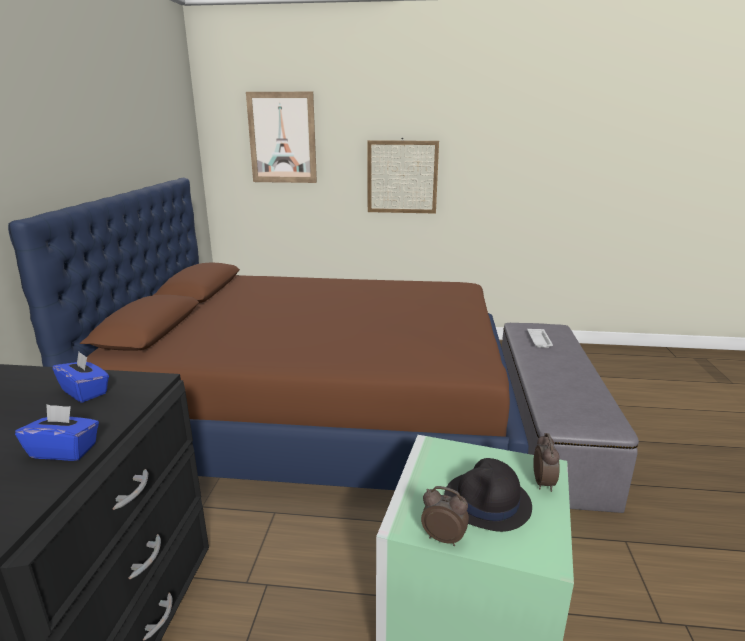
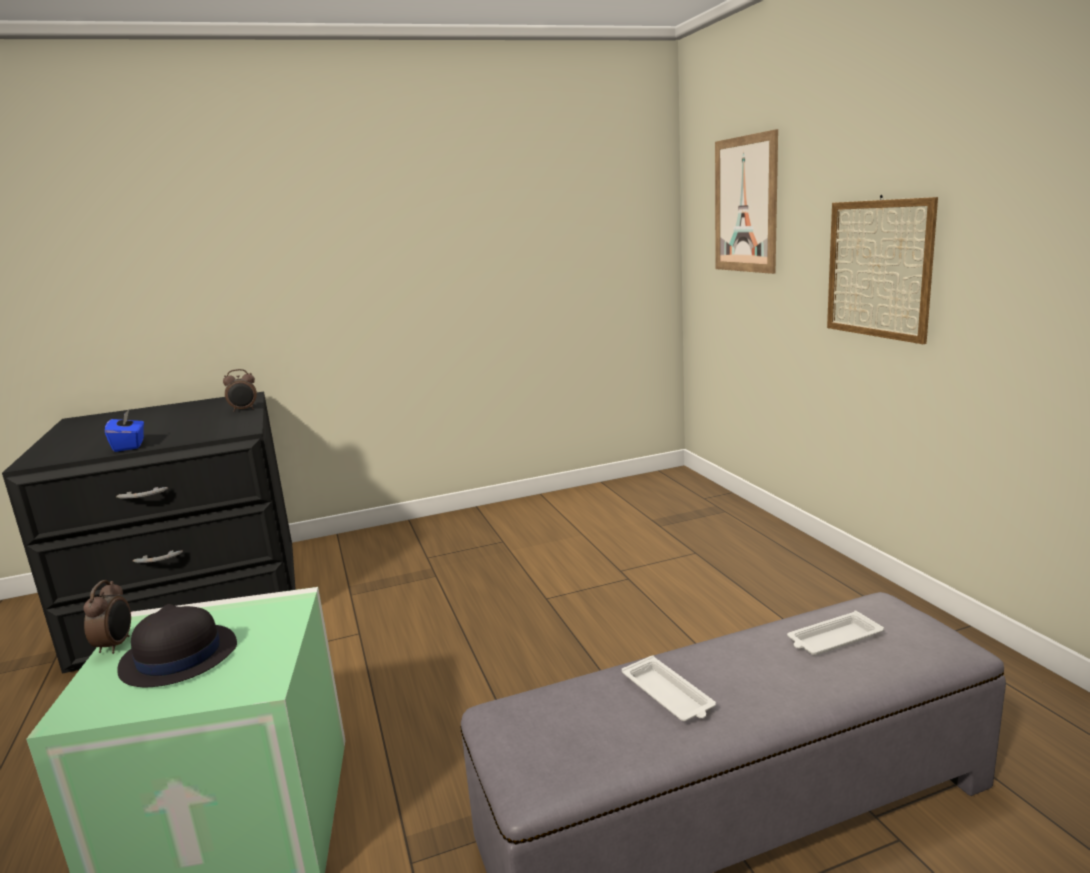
camera: 65 degrees right, 5 degrees down
(85, 392) = (220, 424): blue tissue box -> none
(316, 414) = (555, 588): brown bed -> none
(544, 483) = (223, 688): alarm clock -> alarm clock (244, 410)
(562, 381) = (668, 695): none -> white tray

